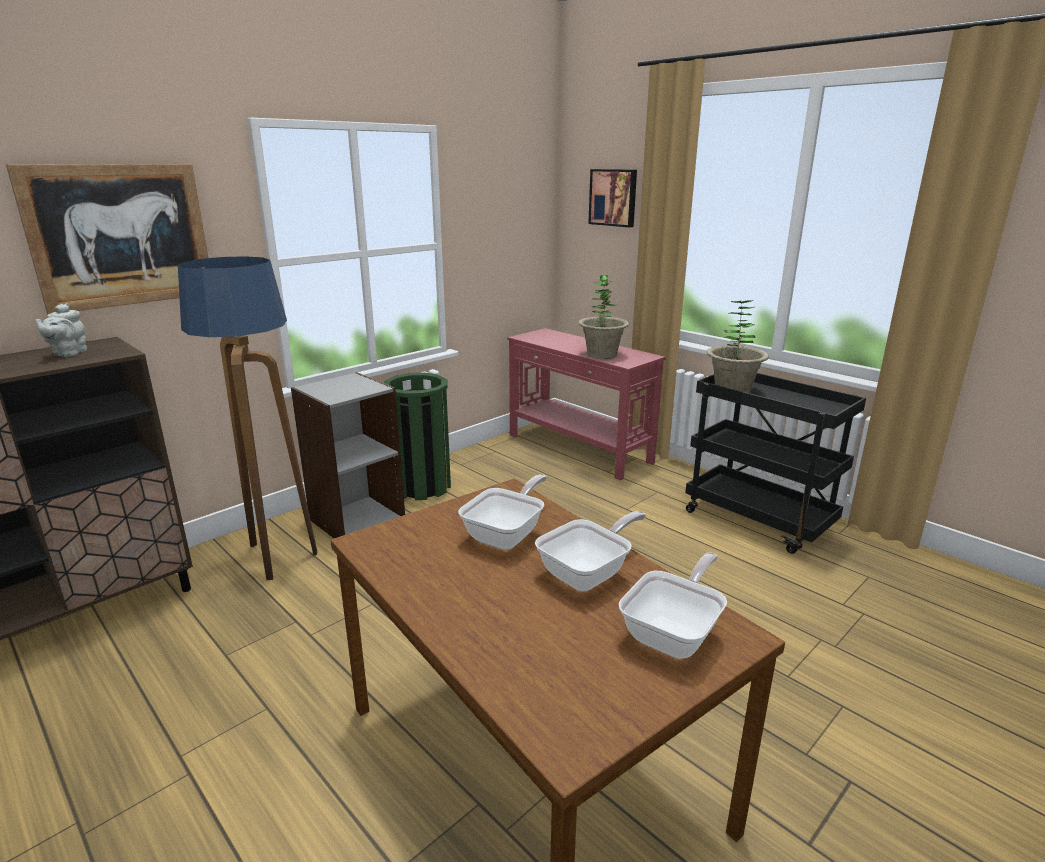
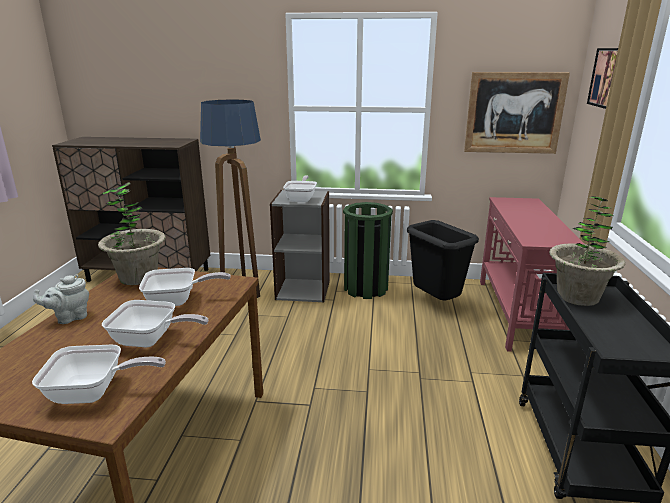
camera: 50 degrees right, 0 degrees up
(68, 353) = (162, 141): grey teapot -> grey teapot (70, 317)
(121, 236) = (206, 83): picture -> picture (514, 113)
(351, 389) = (301, 198): none -> frying pan
(507, 469) = (436, 302): none -> black trash can
(602, 355) = (529, 229): potted plant -> potted plant (138, 277)

